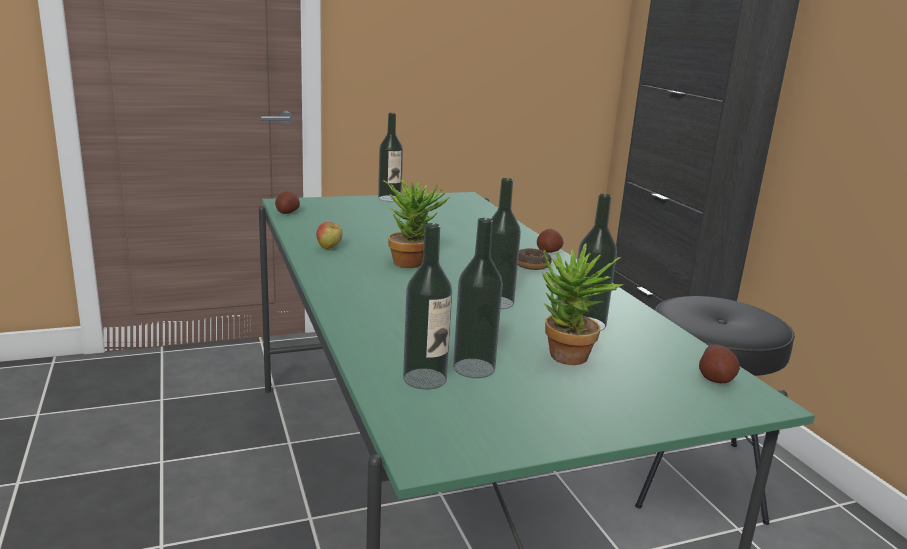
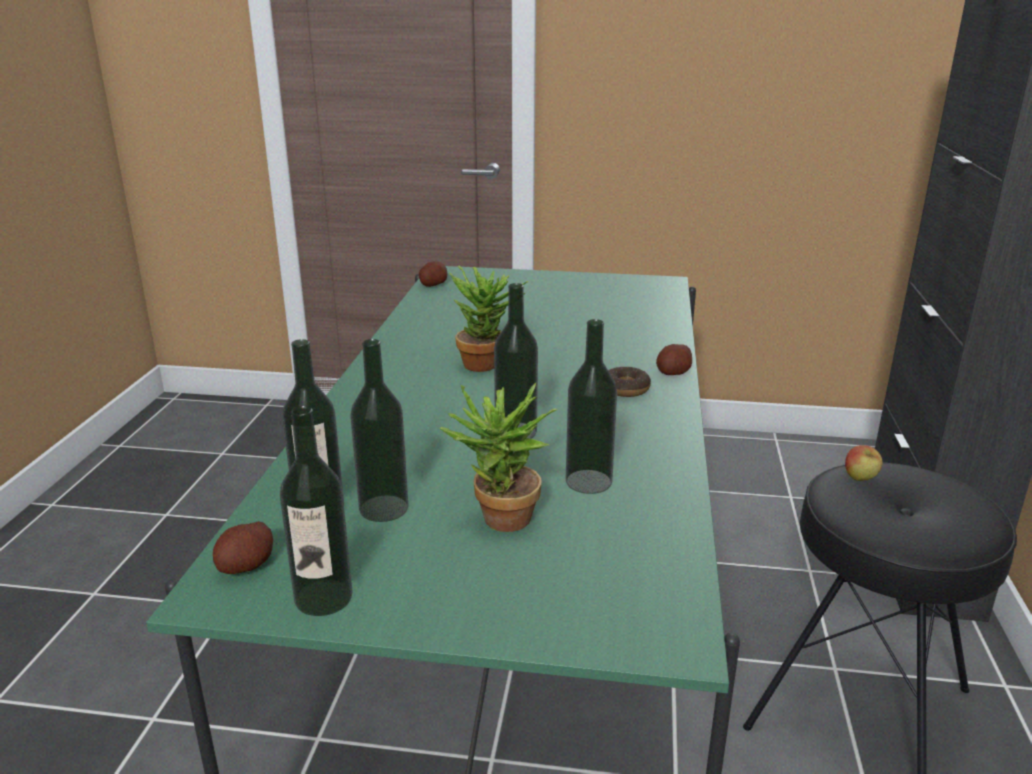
camera: 30 degrees right, 5 degrees up
(329, 248) = (421, 334): apple -> apple (860, 479)
(389, 198) = (568, 277): bottle -> bottle (323, 597)
(716, 379) = (656, 594): potato -> potato (246, 566)

